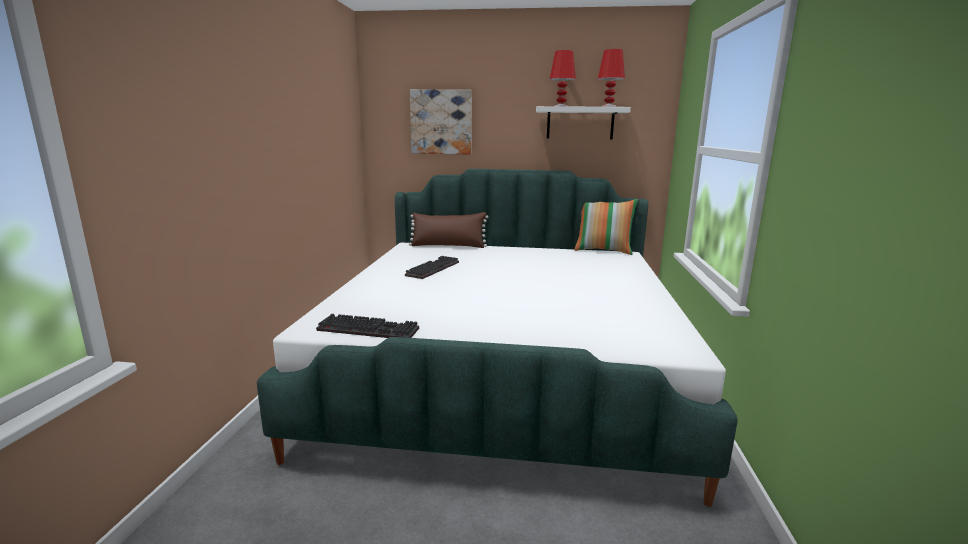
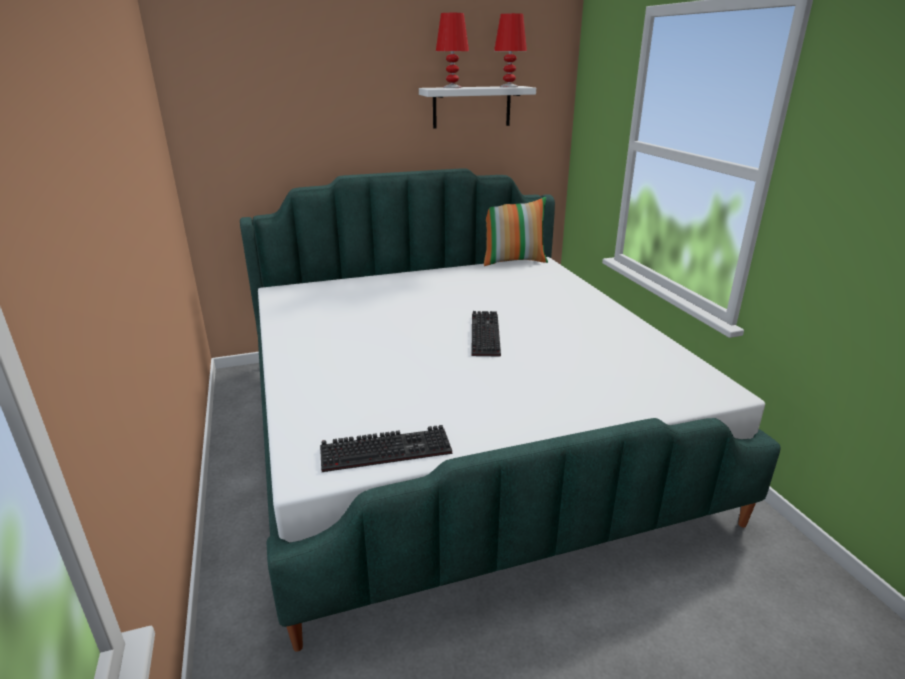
camera: 25 degrees left, 10 degrees up
(432, 268) = (353, 327): keyboard -> keyboard (483, 334)
(441, 122) = (291, 112): picture -> none
(448, 246) = (331, 284): brown pillow -> none

